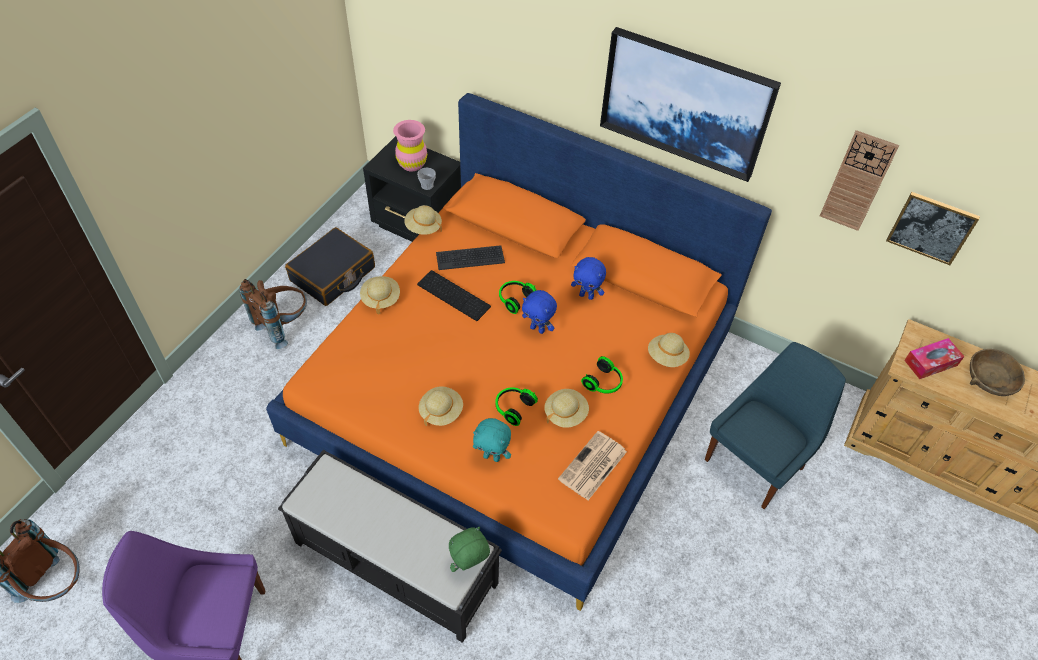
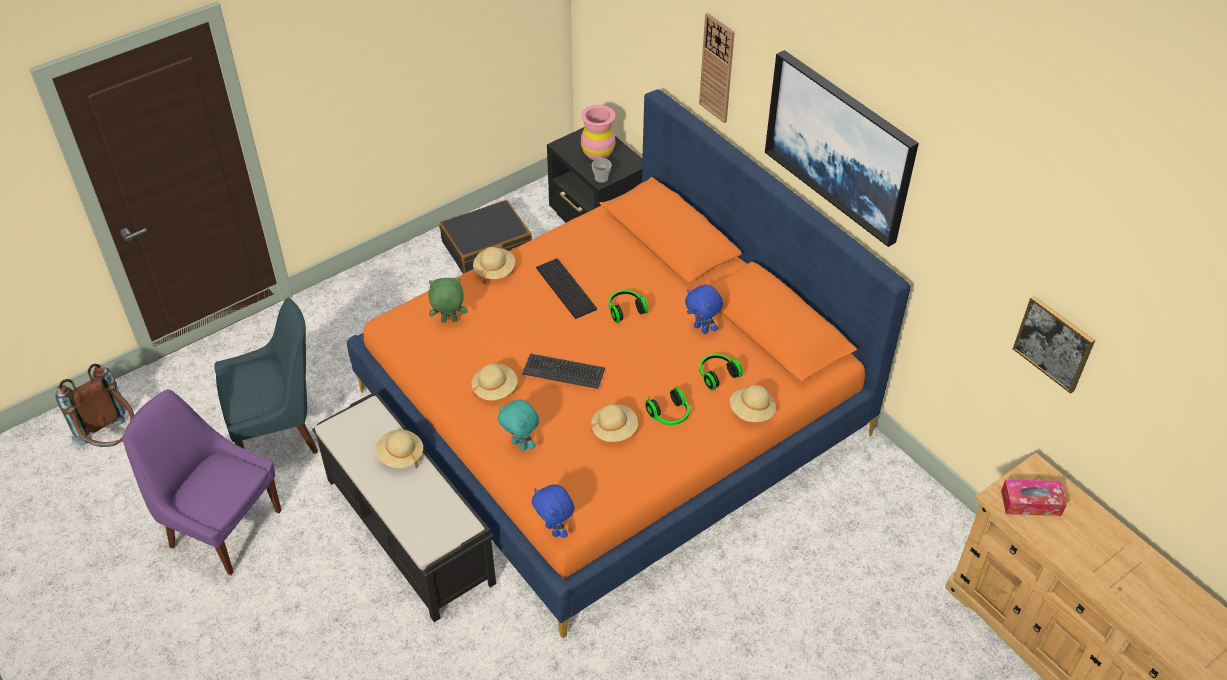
camera: 25 degrees right, 5 degrees down
(283, 325) = (415, 282): brown backpack -> none
(423, 227) = (573, 216): beige hat -> beige hat (400, 456)
(469, 566) = (453, 535): green plush toy -> green plush toy (449, 321)
(470, 257) = (603, 258): keyboard -> keyboard (564, 371)
(513, 408) = (565, 408): headphones -> headphones (717, 375)
(538, 329) = (633, 345): blue plush toy -> blue plush toy (554, 530)
(592, 466) = (612, 486): newspaper -> none
(756, 462) = (831, 569): blue chair -> blue chair (280, 432)
(857, 181) = (987, 271): wall clock -> wall clock (717, 68)
(991, 378) = (1093, 541): brown bowl -> none

